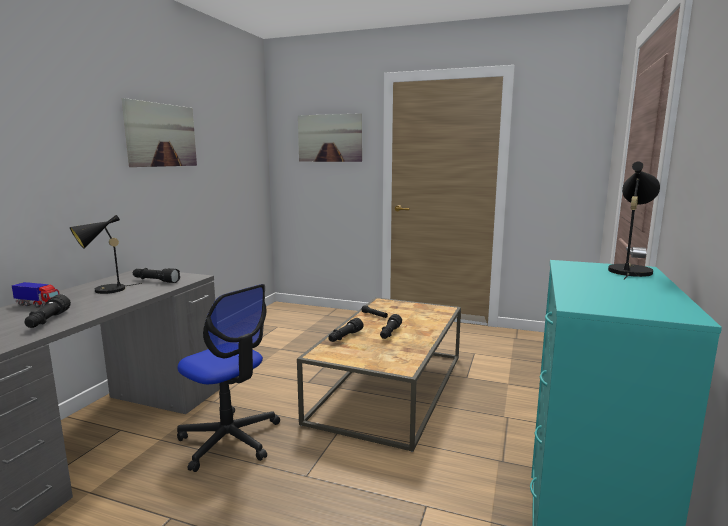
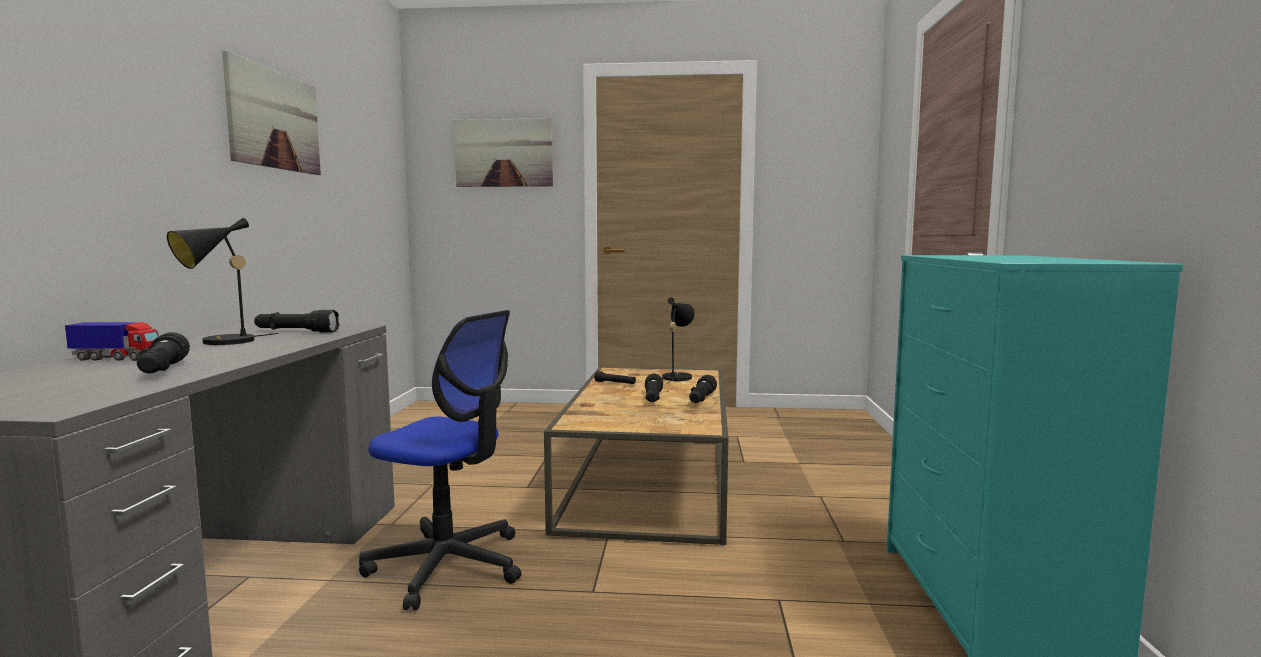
camera: 15 degrees left, 5 degrees down
(345, 337) = (594, 406): black flashlight -> black flashlight (701, 399)
(629, 270) = (1004, 255): black table lamp -> black table lamp (677, 377)

